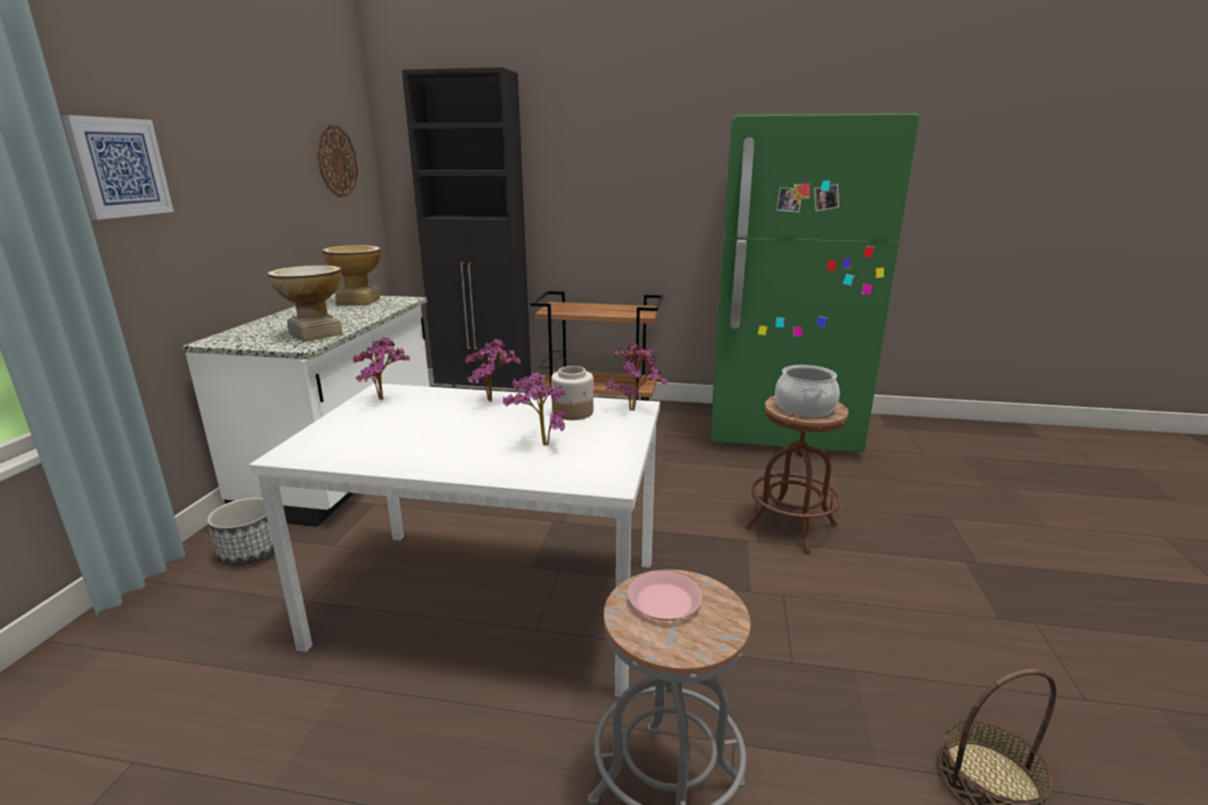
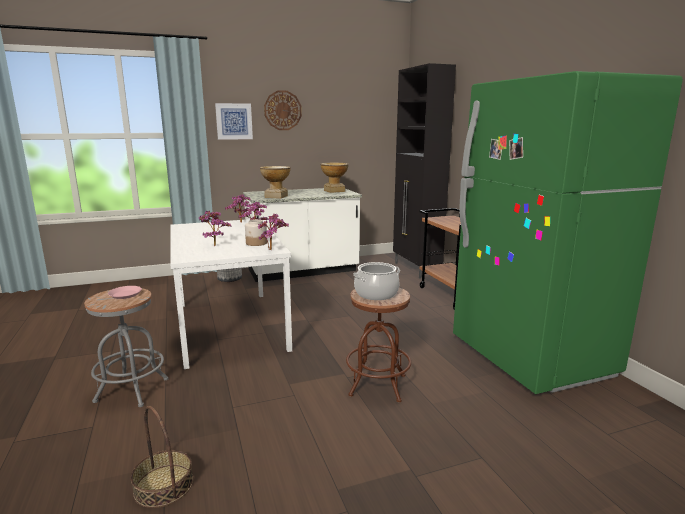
camera: 60 degrees right, 5 degrees down
(337, 161) = (368, 121): wall clock -> wall clock (282, 110)

